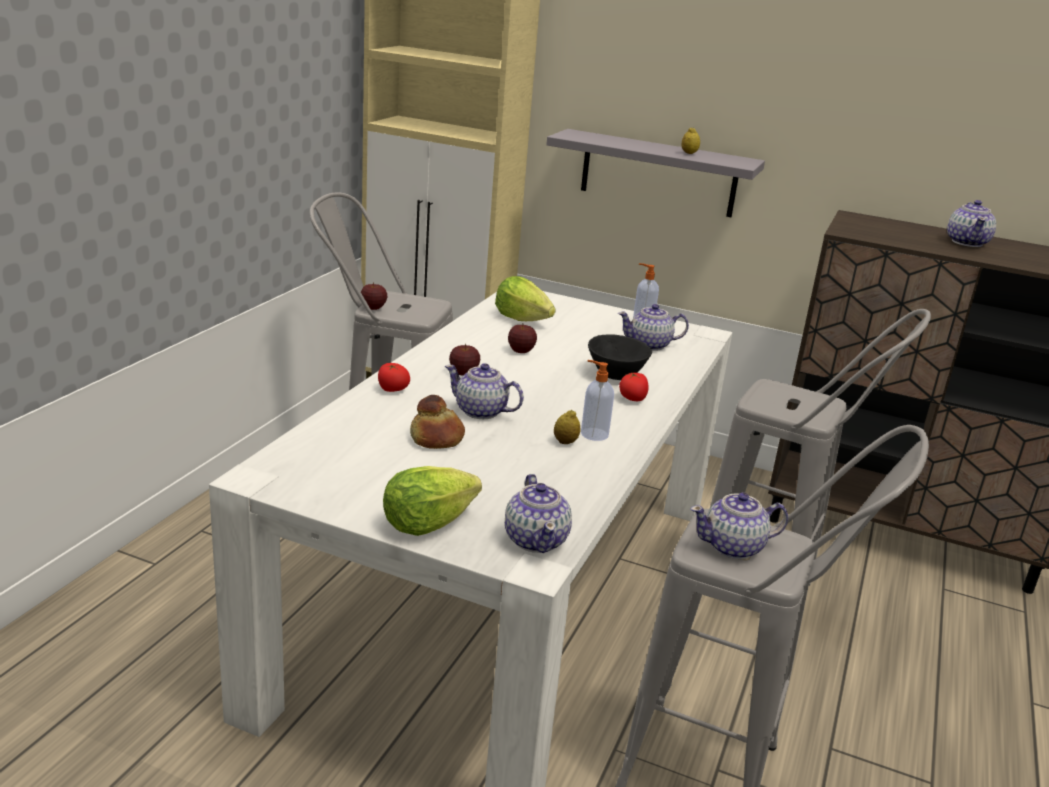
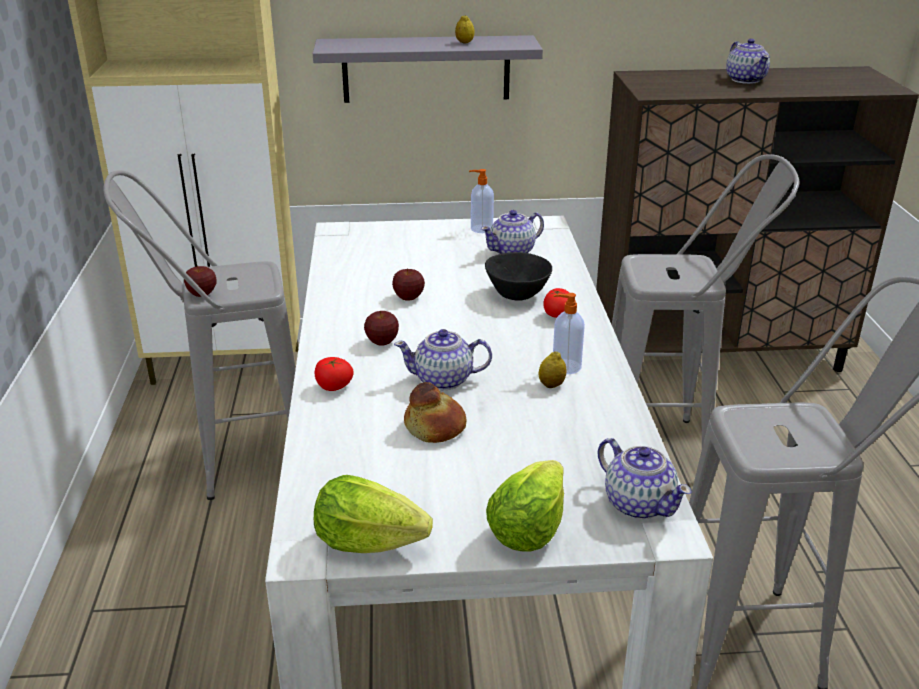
camera: 25 degrees left, 5 degrees up
(522, 319) = (372, 260): lettuce -> lettuce (368, 541)
(734, 547) = (775, 437): teapot -> none

